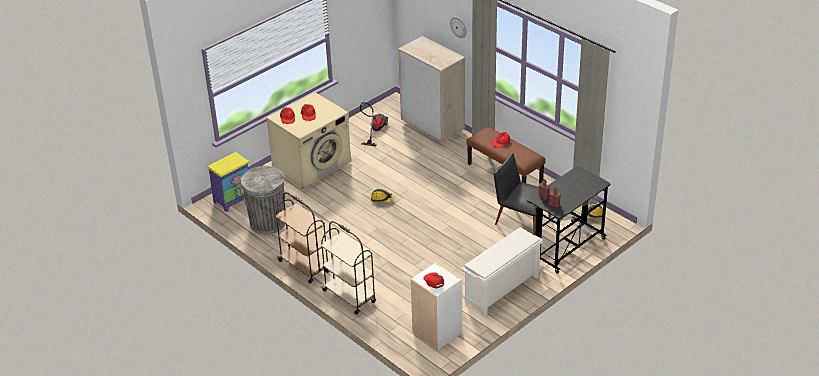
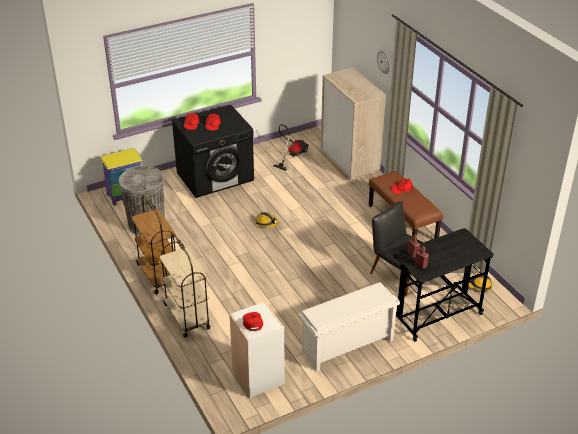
camera: 15 degrees right, 0 degrees up
(313, 167) = (216, 179): beige washing machine -> black washing machine

